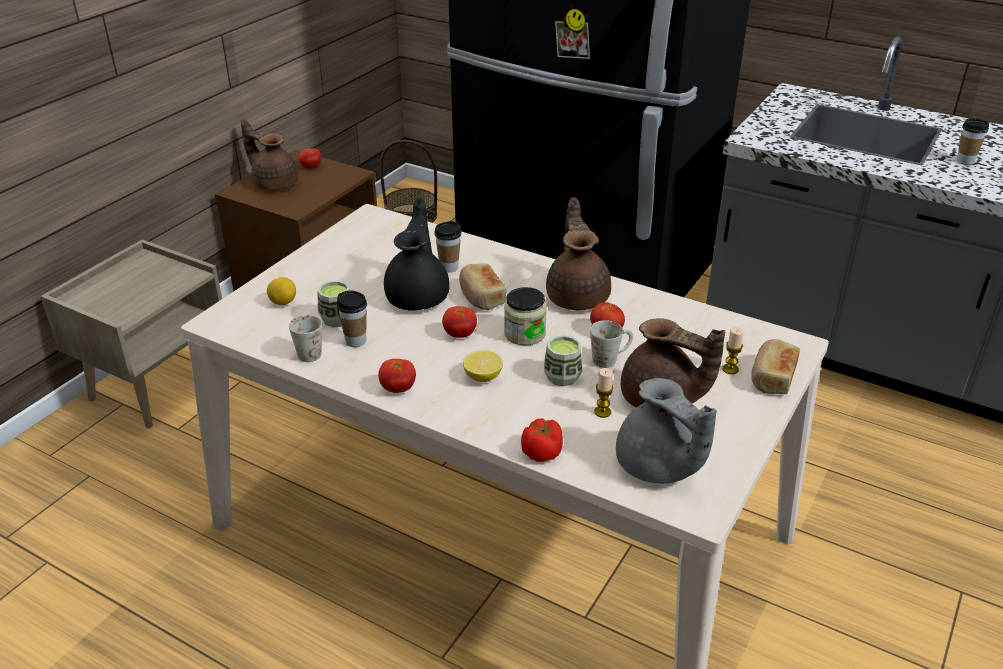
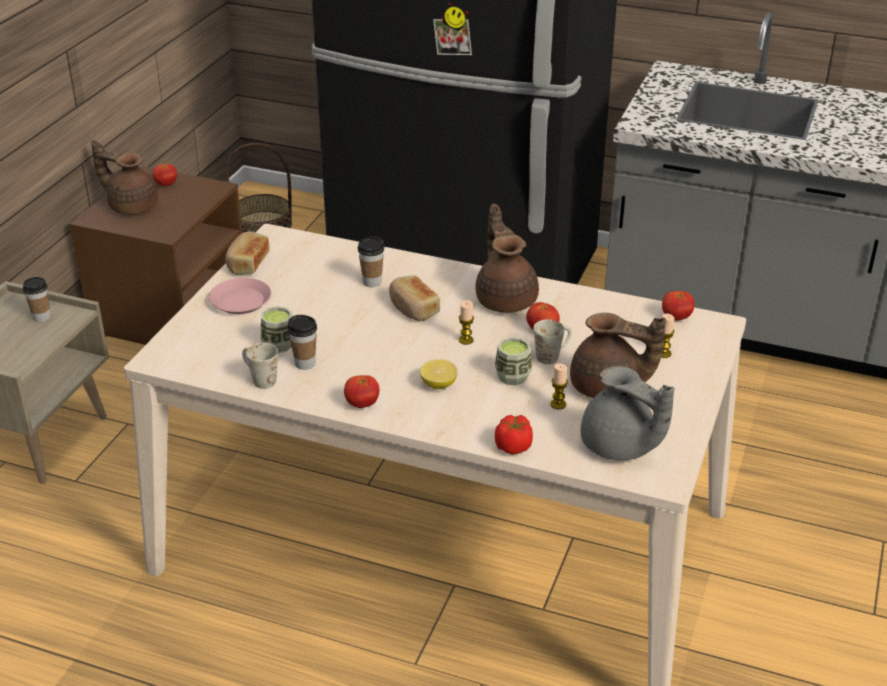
camera: 10 degrees left, 0 degrees up
(283, 302) = (218, 333): lemon -> none
(316, 273) = (241, 301): none -> pink plate
(419, 296) = (352, 314): black teapot -> none
(460, 335) = (404, 347): tomato -> tomato (676, 317)
(524, 334) = (466, 340): jar -> candle
(771, 378) = (702, 357): bread -> bread (247, 263)
(965, 161) = (844, 132): cup -> cup (41, 317)

